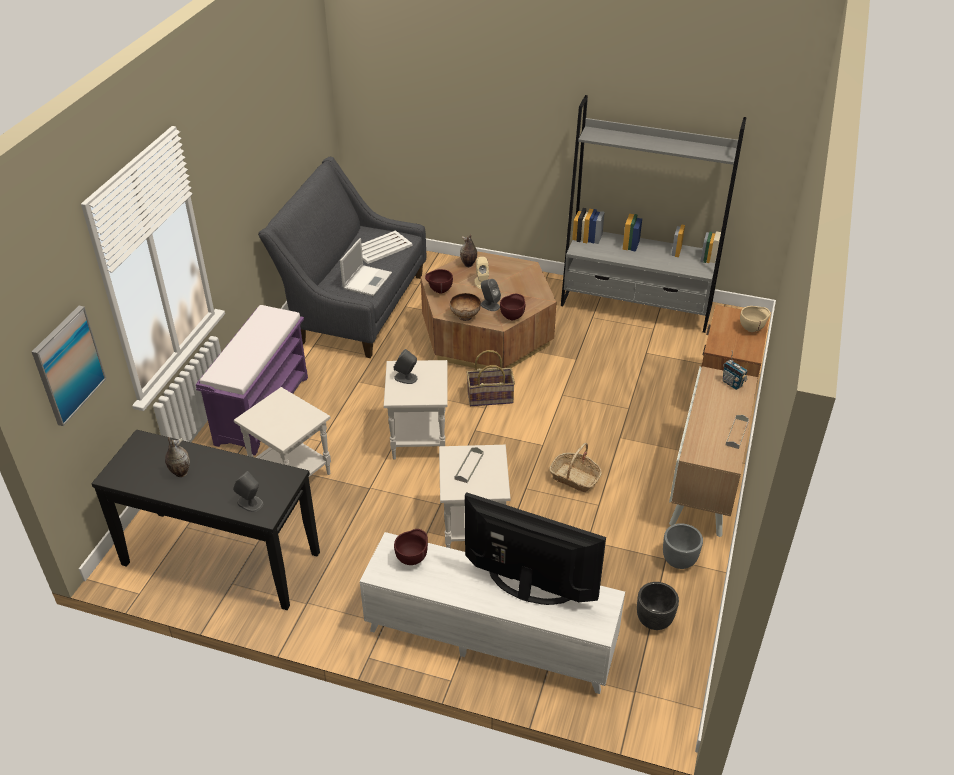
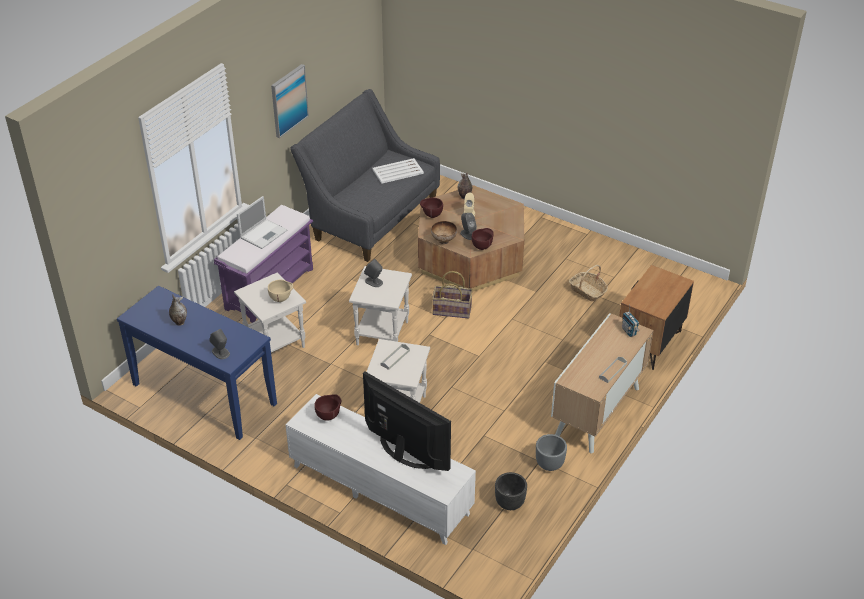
camera: 15 degrees right, 0 degrees up
(68, 365) = (112, 230): picture -> picture (289, 100)
(220, 559) = (204, 394): black console table -> blue console table
(367, 280) = (376, 197): laptop -> laptop (264, 233)
(575, 478) = (494, 386): basket -> basket (587, 291)
(636, 306) = (608, 255): grey bookcase -> none
(752, 329) = (672, 290): beige bowl -> beige bowl (281, 299)

